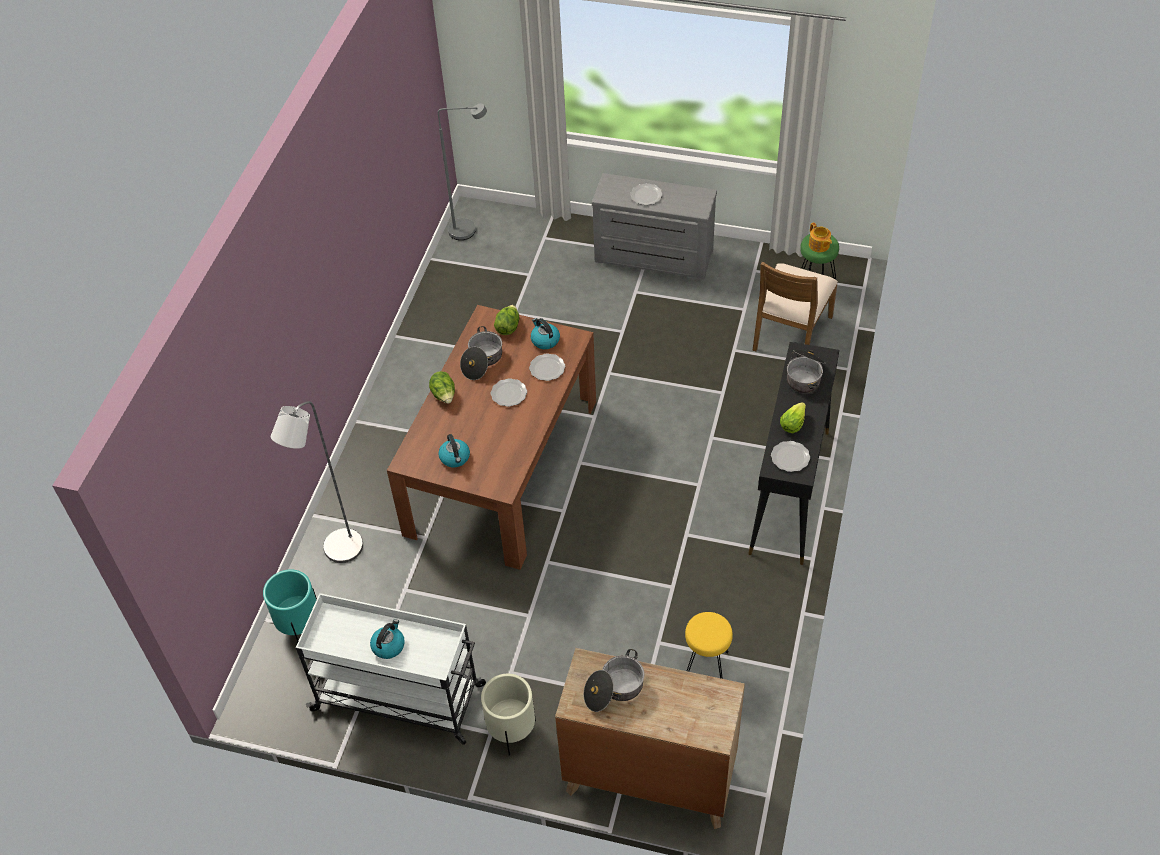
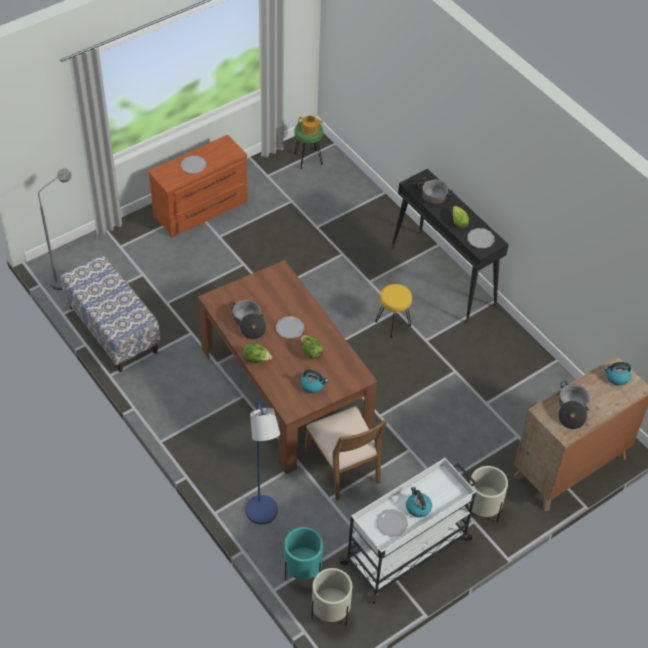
camera: 55 degrees left, 0 degrees up
(272, 681) = (330, 612): none -> beige planter
(338, 552) = (263, 515): grey floor lamp -> blue floor lamp
(444, 300) = (112, 329): none -> bench
(508, 327) = (235, 294): lettuce -> lettuce (311, 352)
(545, 340) = (266, 285): kettle -> kettle (616, 377)
(547, 368) = (290, 298): plate -> plate (392, 523)
(653, 258) = (202, 210): grey dresser -> brown dresser
(706, 665) = (521, 392): yellow stool -> yellow stool (393, 324)
(790, 333) = (332, 195): brown chair -> brown chair (344, 466)

